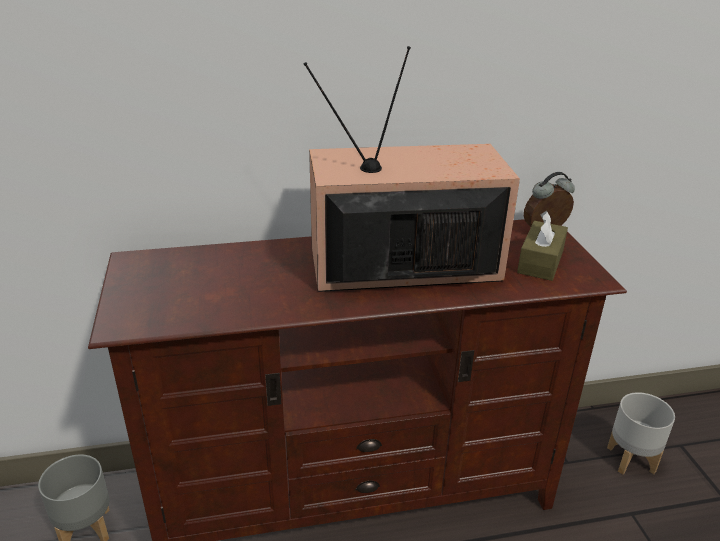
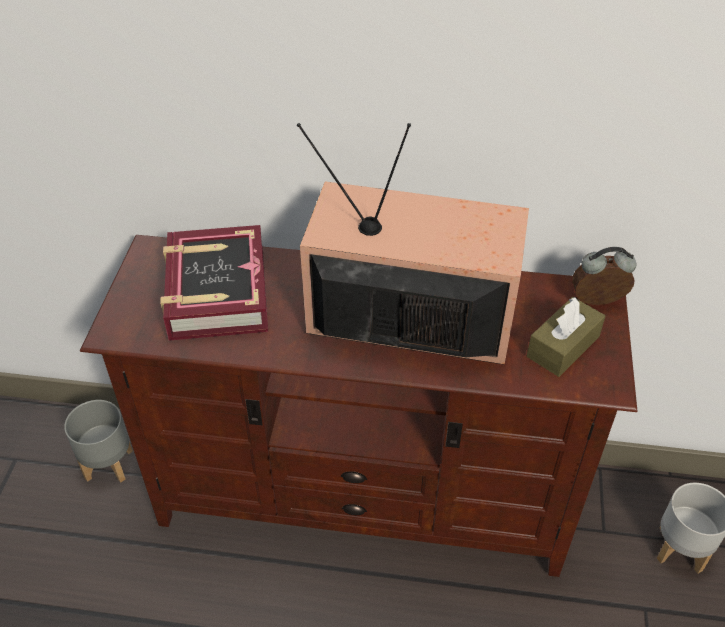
camera: 20 degrees right, 15 degrees up
(214, 278) = (216, 292): none -> book

